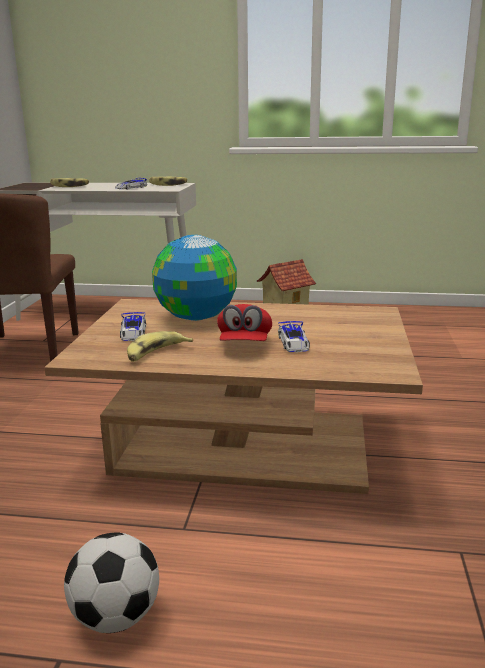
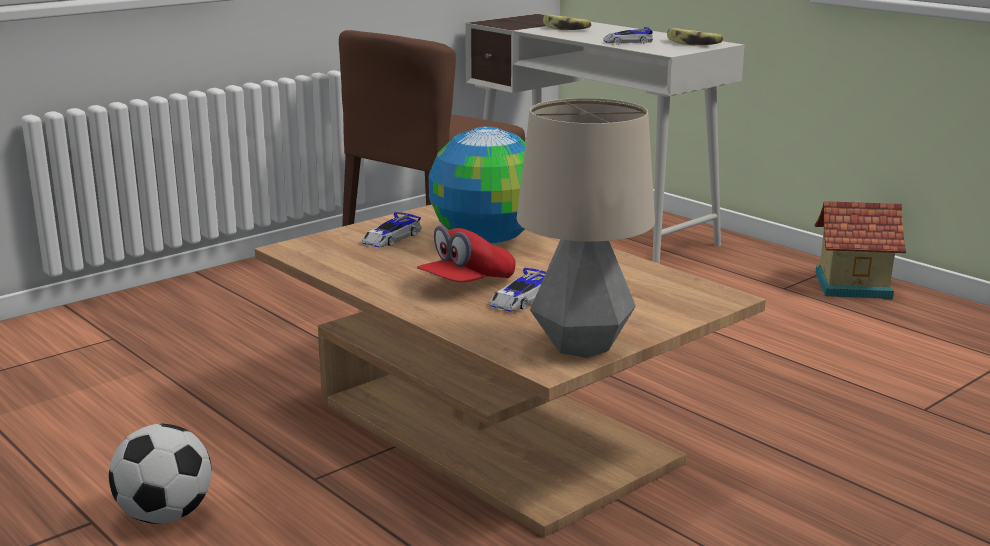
camera: 40 degrees right, 0 degrees up
(156, 354) = (364, 266): banana -> none
(384, 356) = (582, 346): none -> table lamp

